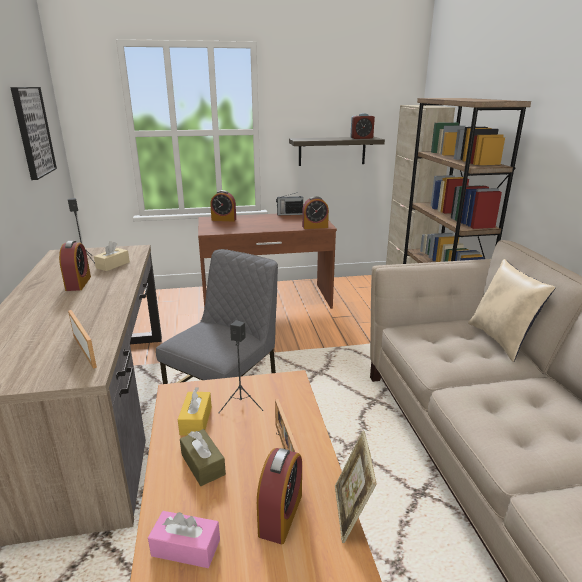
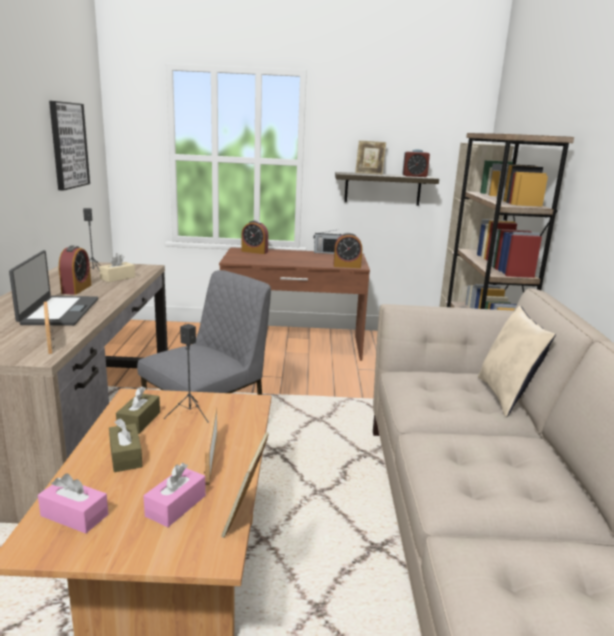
camera: 10 degrees right, 5 degrees down
(75, 313) = (58, 311): none -> laptop
(196, 420) = (139, 421): yellow tissue box -> brown tissue box
(280, 514) = (176, 506): alarm clock -> pink tissue box
(320, 138) = (369, 173): none -> picture frame

